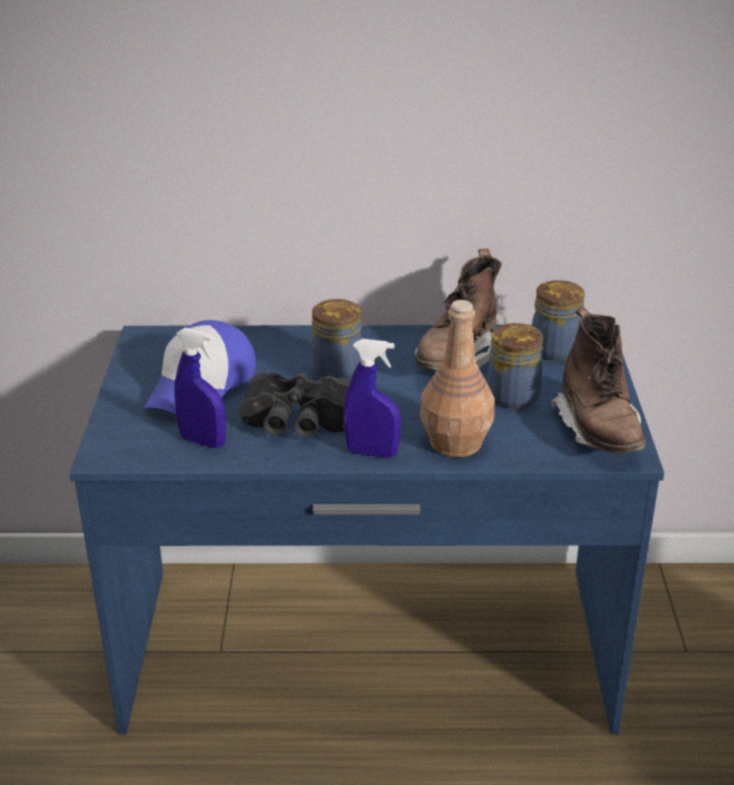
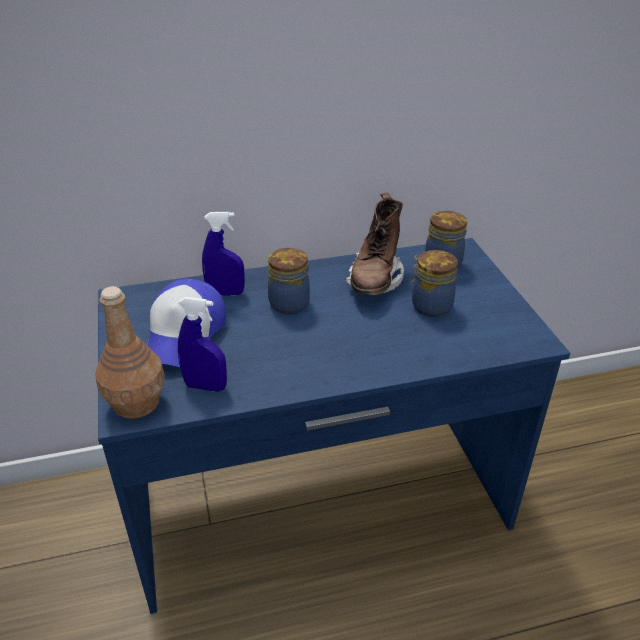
camera: 15 degrees left, 5 degrees up
(297, 423) = (277, 356): black binoculars -> none
(372, 452) = (348, 373): blue spray bottle -> blue spray bottle (225, 293)
(455, 442) = (408, 353): brown bottle -> brown bottle (136, 402)
(598, 430) = (507, 325): brown boot -> none

